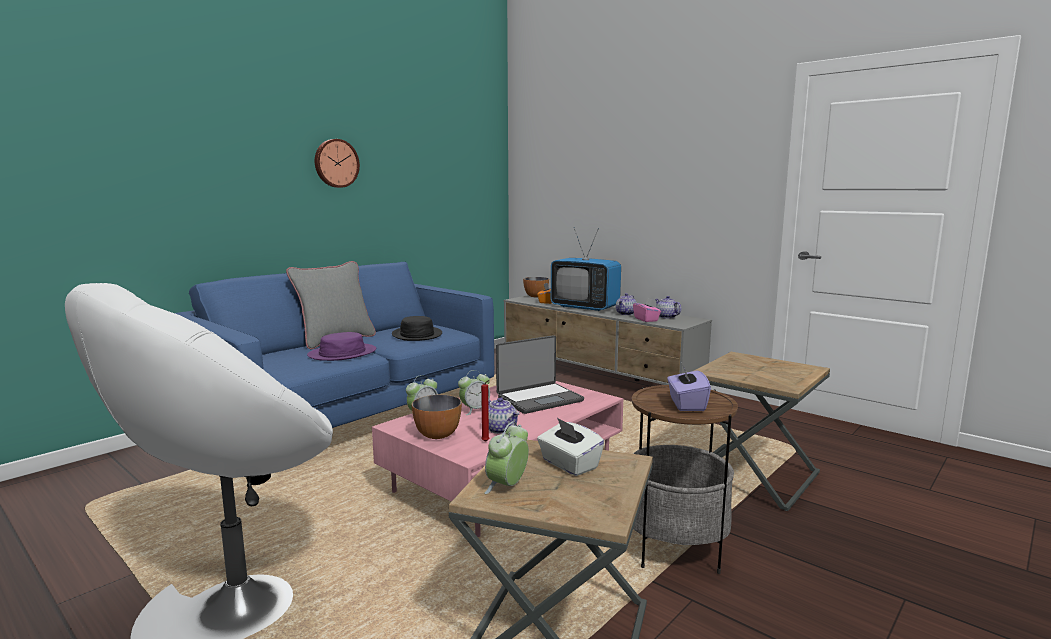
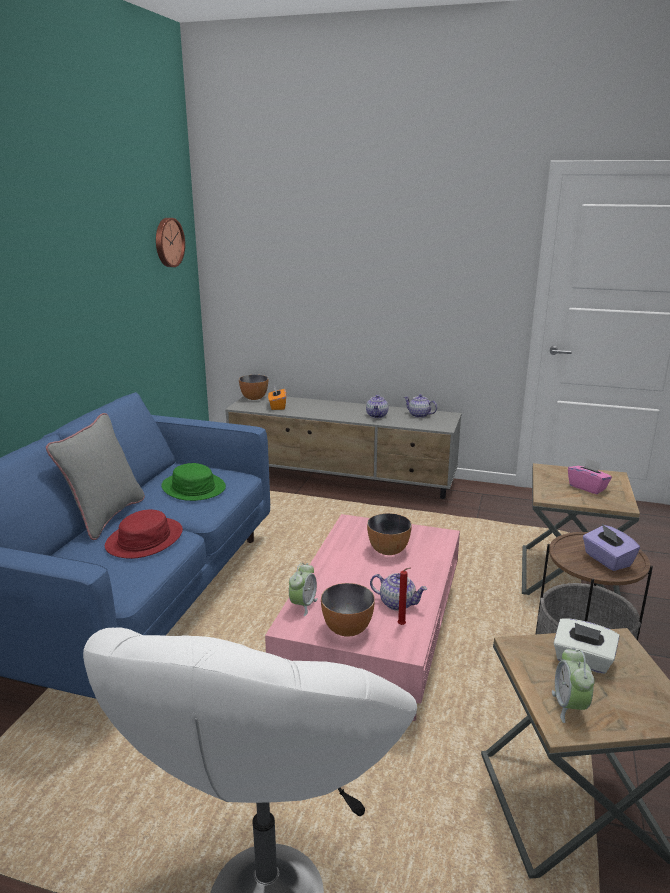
camera: 25 degrees left, 10 degrees up
(336, 163) = (40, 280): wall clock -> wall clock (168, 242)
(342, 353) = (144, 539): purple hat -> red hat
(417, 335) = (193, 488): black hat -> green hat
(475, 410) = (344, 582): alarm clock -> none
(539, 399) = (388, 550): laptop -> bowl
(585, 307) = (326, 411): television -> none
(646, 319) = (405, 422): pink tissue box -> pink tissue box (587, 487)

